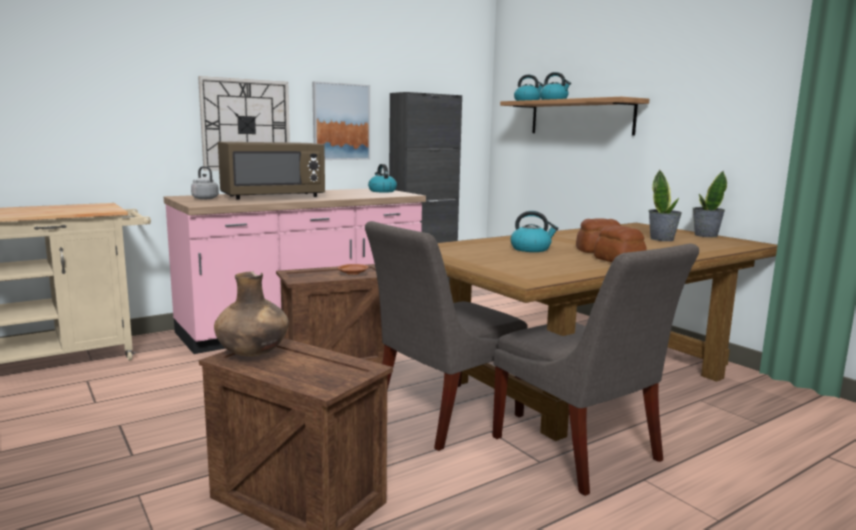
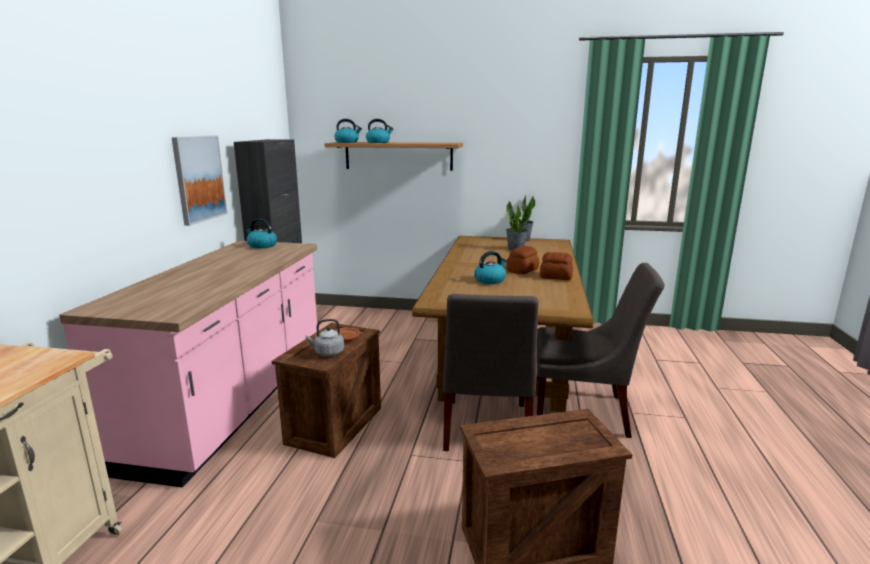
camera: 45 degrees left, 5 degrees up
(204, 198) = (133, 303): grey kettle -> grey kettle (327, 353)
(246, 125) = (121, 199): wall clock -> none
(253, 354) = (501, 448): brown vase -> none
(273, 197) = (197, 280): brown microwave -> none

